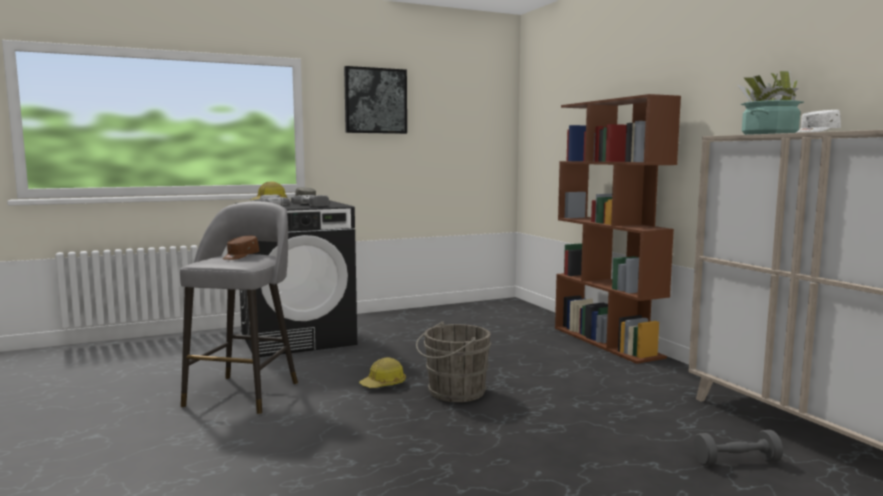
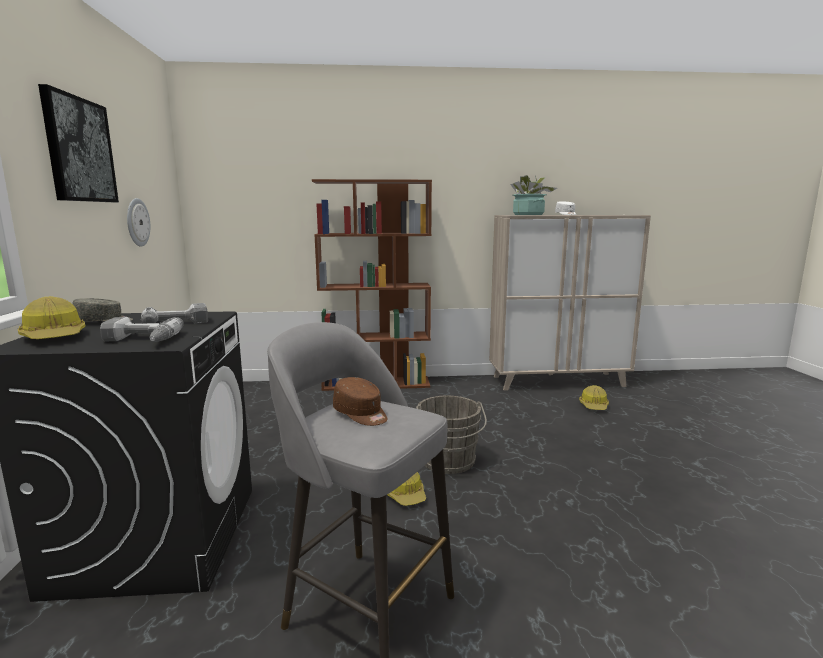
camera: 70 degrees left, 5 degrees up
(436, 148) = (137, 222): none -> wall clock
(736, 461) = (594, 406): grey dumbbell -> hard hat

